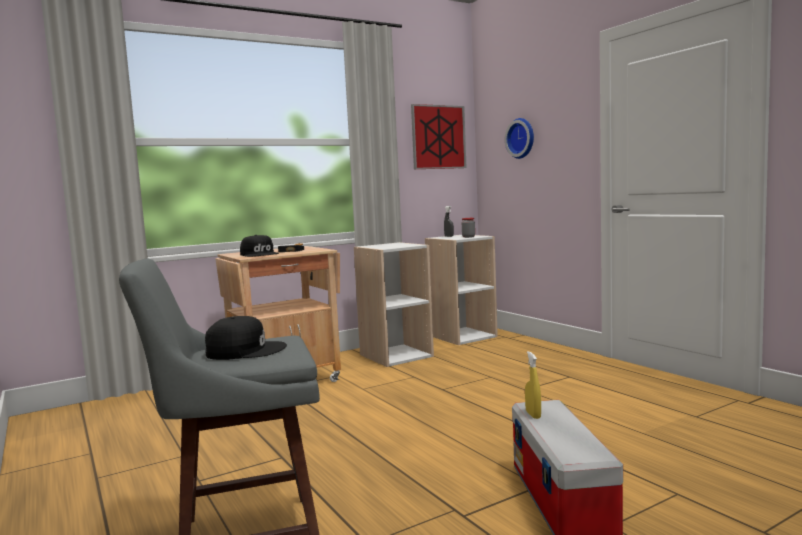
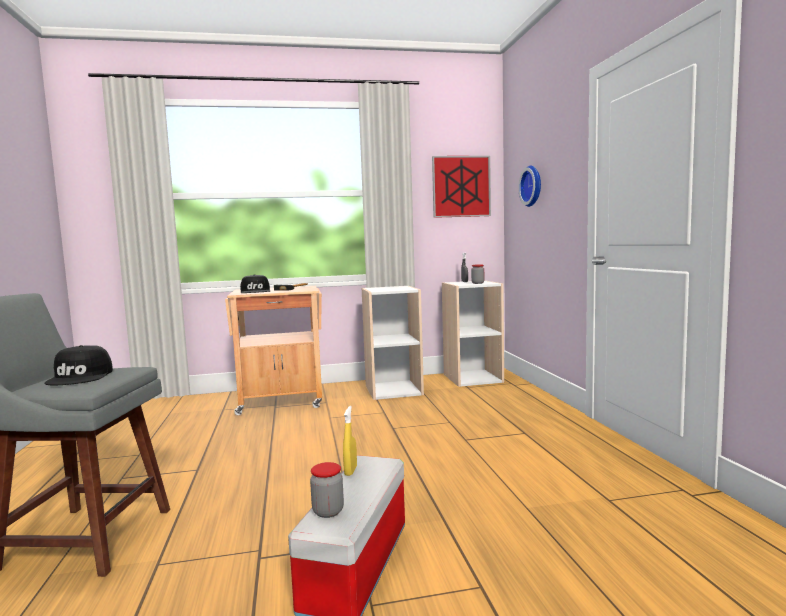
camera: 20 degrees right, 0 degrees up
(245, 350) = (81, 376): black cap -> black cap turned 75 degrees clockwise
(568, 446) = (328, 511): none -> jar

